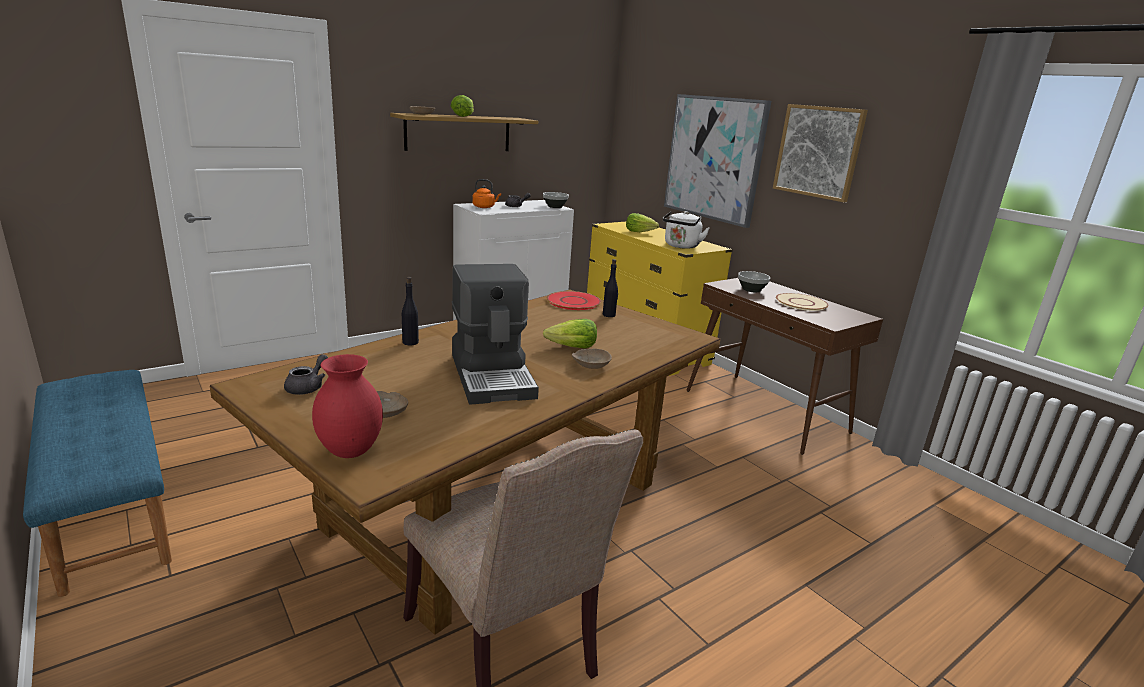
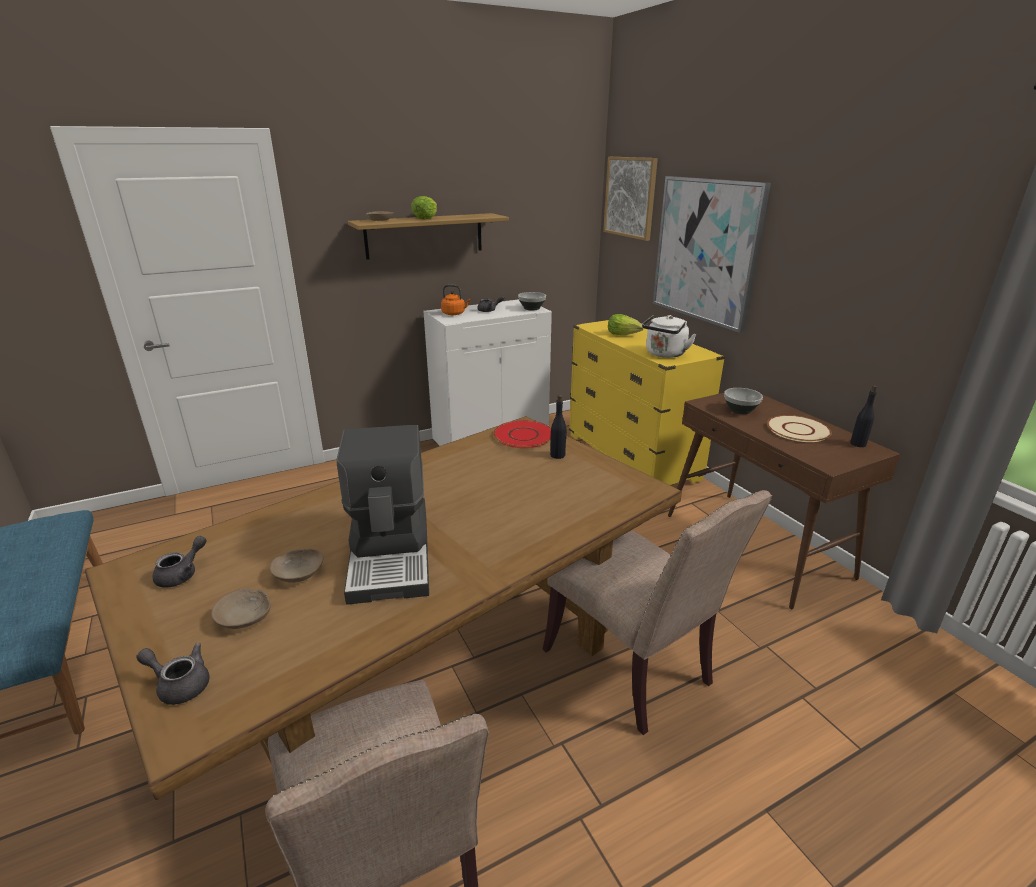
camera: 10 degrees right, 5 degrees up
(349, 452) = (180, 684): red vase -> grey teapot
(410, 342) = (320, 502): black bottle -> black bottle (857, 444)
(572, 348) = (498, 509): lettuce -> none
(590, 365) = (510, 538): beige bowl -> beige bowl (298, 573)
(680, 498) = (634, 668): none -> beige chair
(818, 151) = (826, 246): picture -> picture (630, 197)

